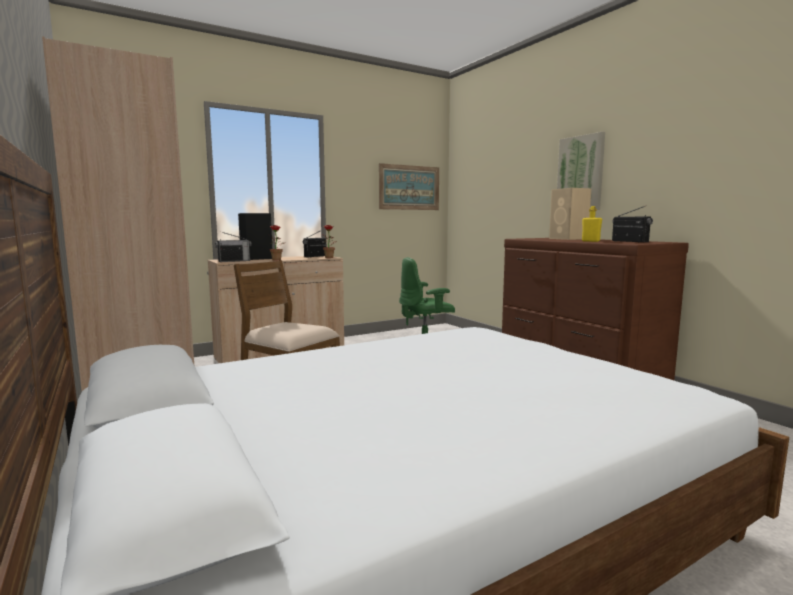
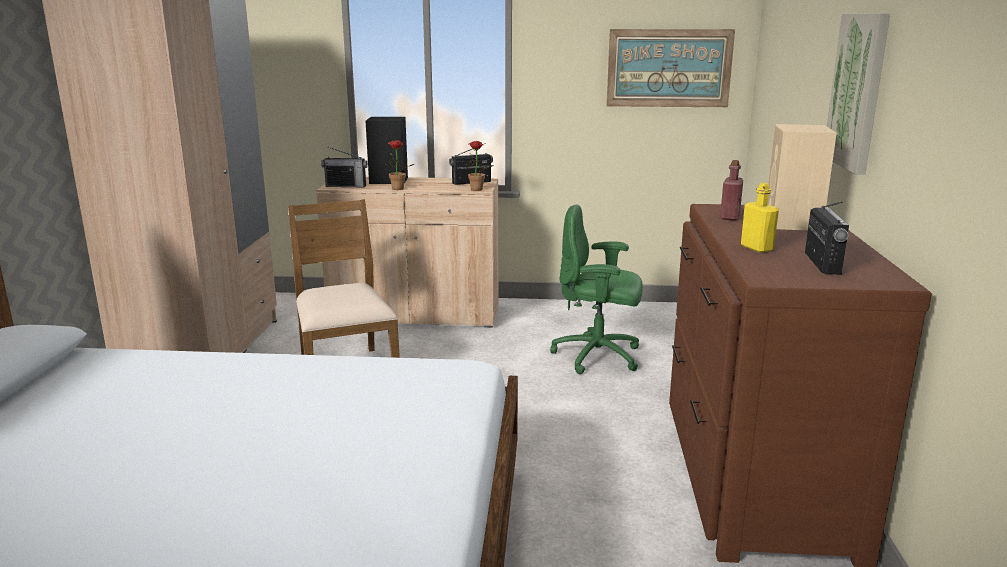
camera: 35 degrees right, 10 degrees up
(539, 239) = (729, 217): none -> red bottle

